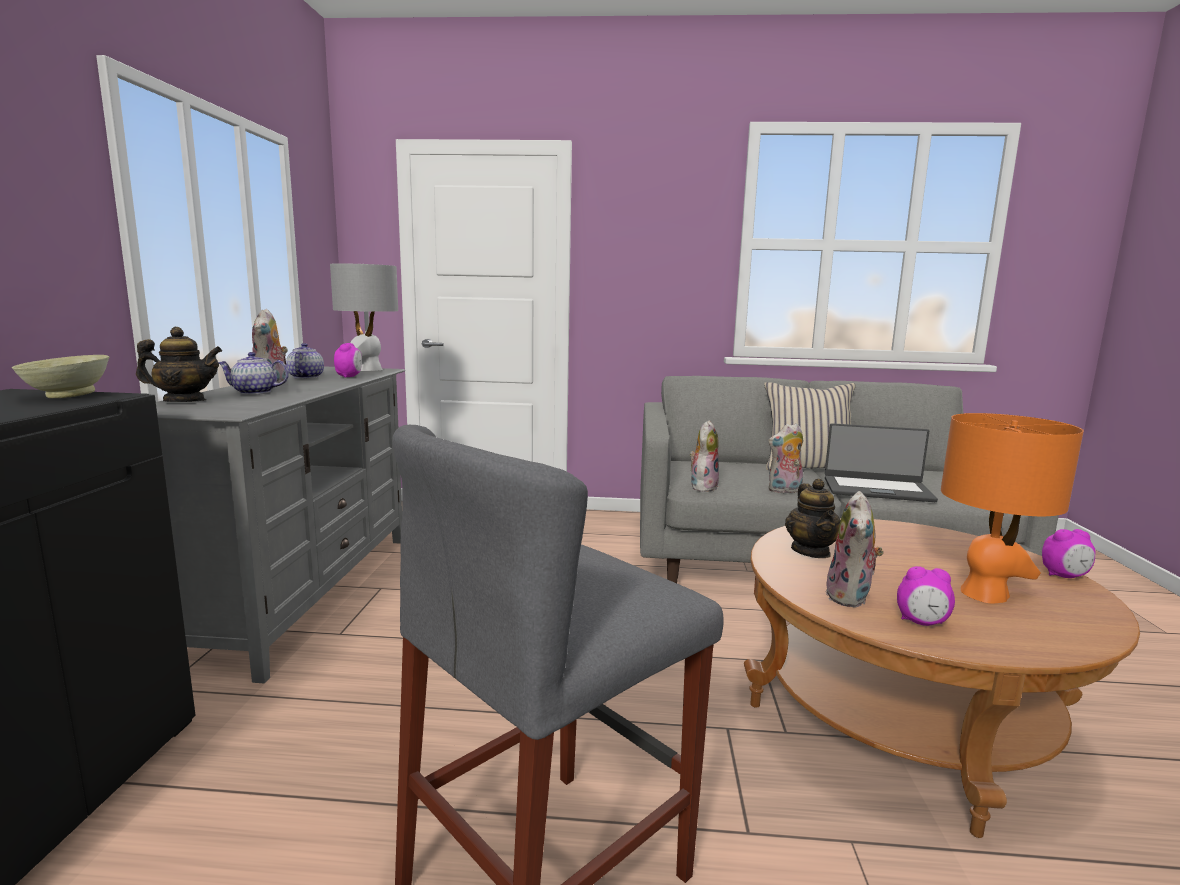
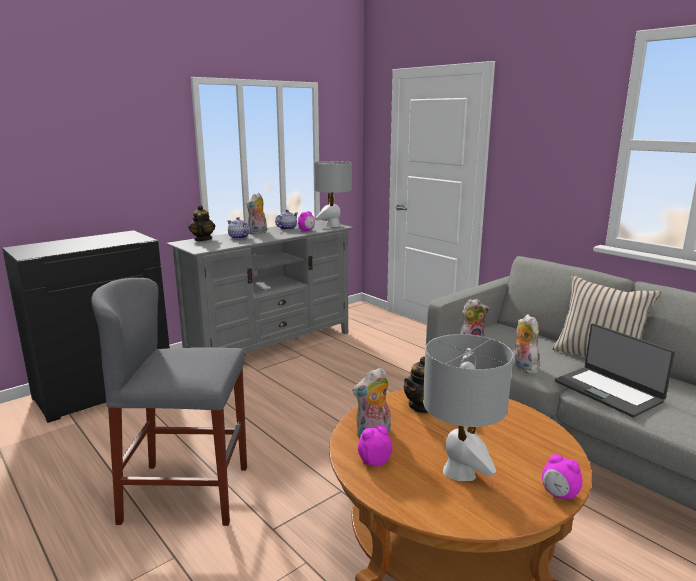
camera: 45 degrees right, 5 degrees up
(66, 396) = (133, 237): beige bowl -> none
(184, 401) = (202, 239): teapot -> teapot turned 135 degrees counterclockwise
(784, 491) = (523, 367): plush toy -> plush toy turned 45 degrees clockwise
(921, 622) = (374, 461): alarm clock -> alarm clock turned 105 degrees clockwise
(985, 594) = (459, 472): orange table lamp -> grey table lamp

